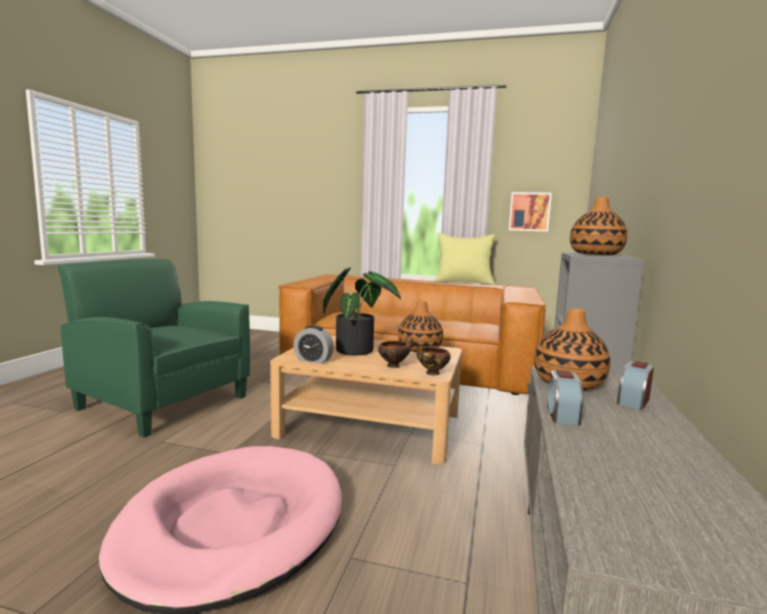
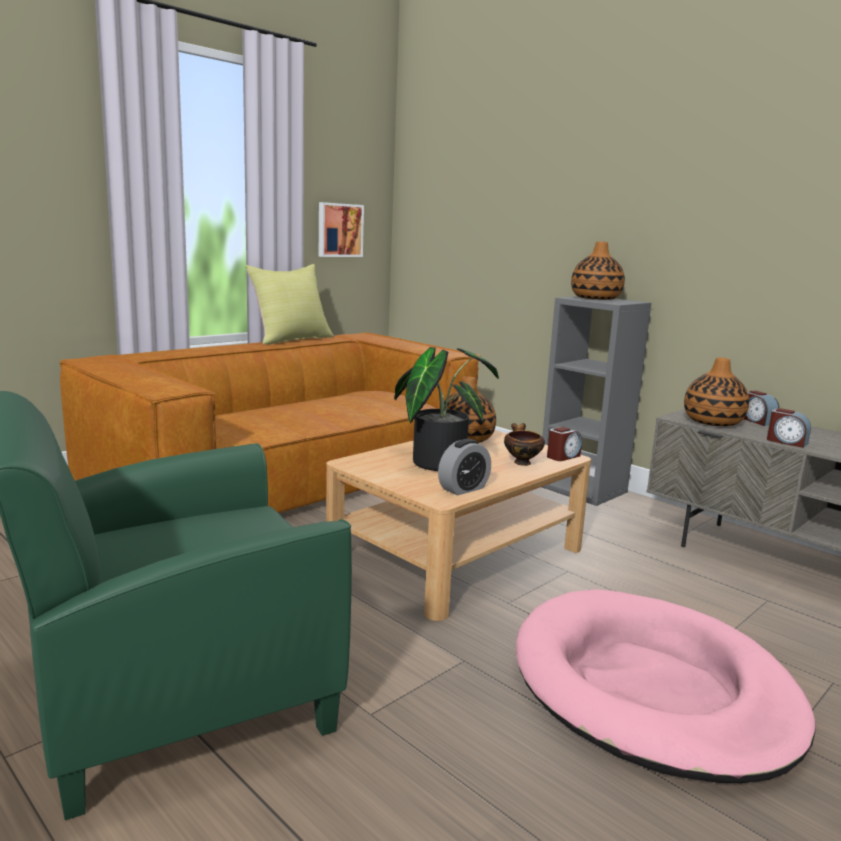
camera: 60 degrees left, 5 degrees up
(432, 374) = (563, 456): bowl -> alarm clock

